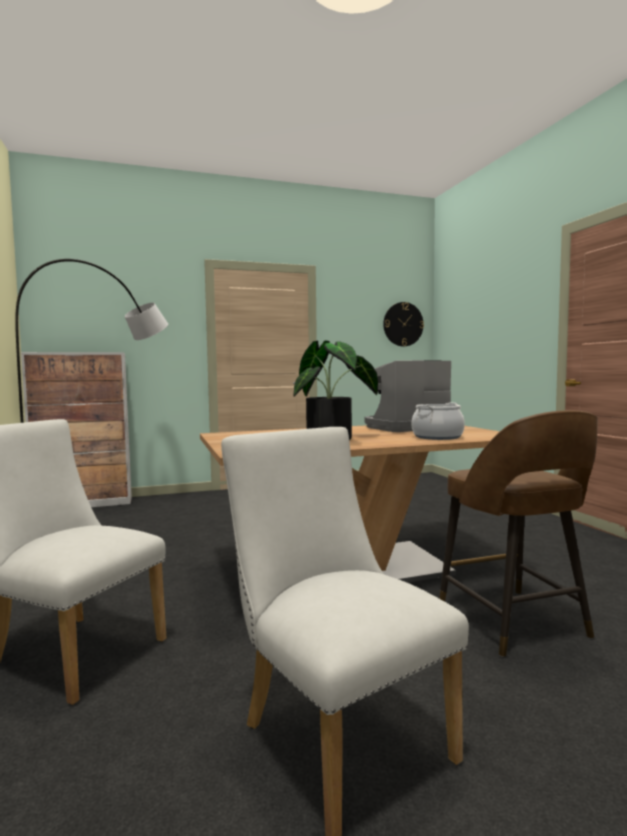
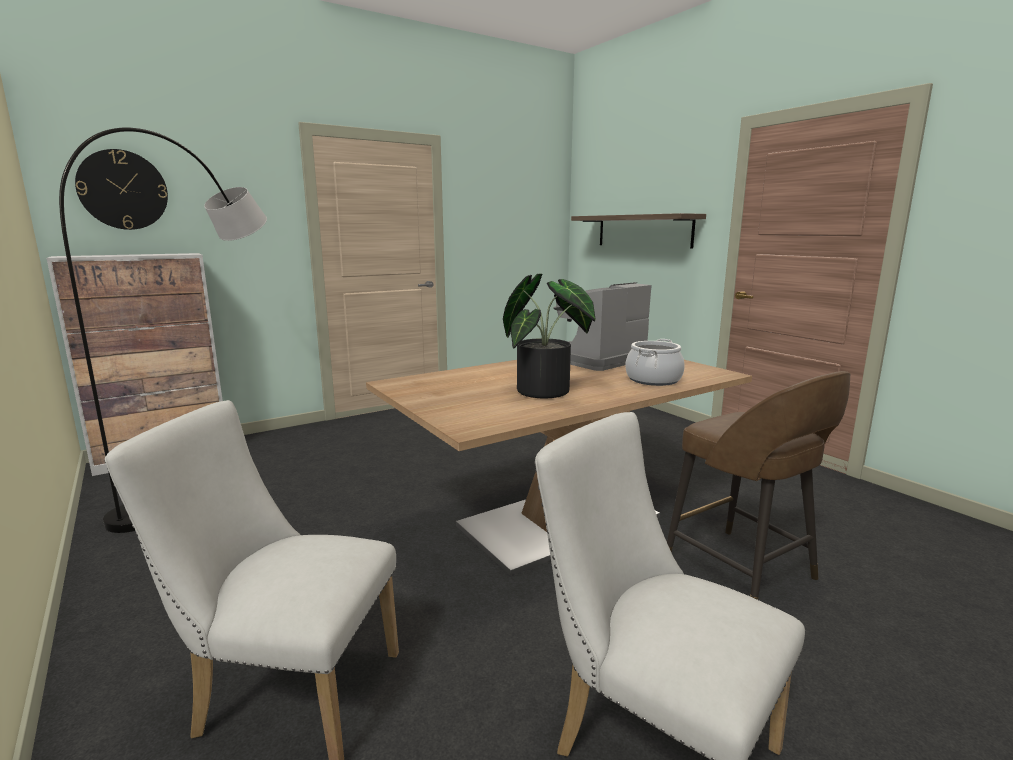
camera: 15 degrees left, 10 degrees up
(403, 324) = (538, 211): wall clock -> wall clock (123, 190)
(489, 334) = (643, 231): none -> shelf

